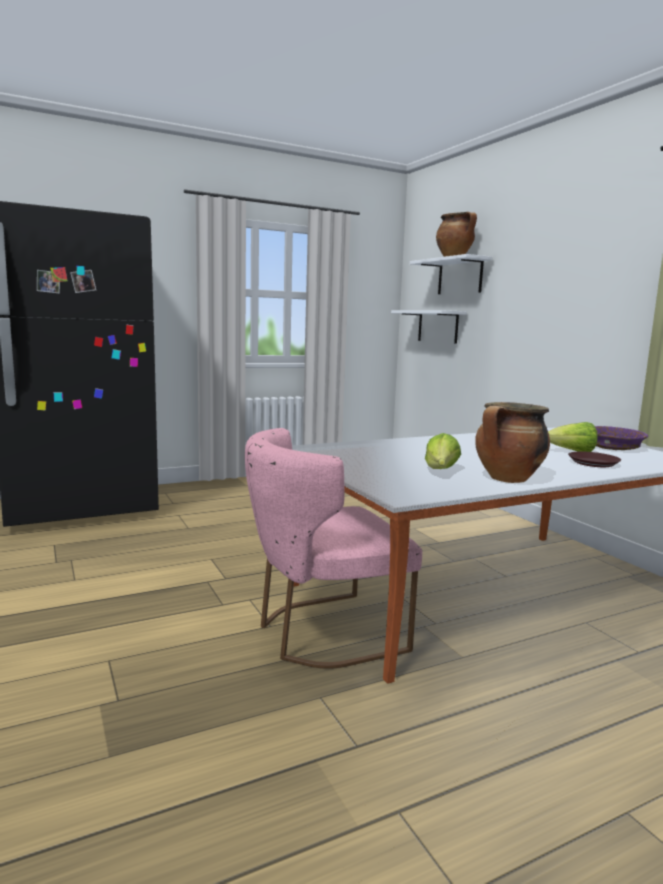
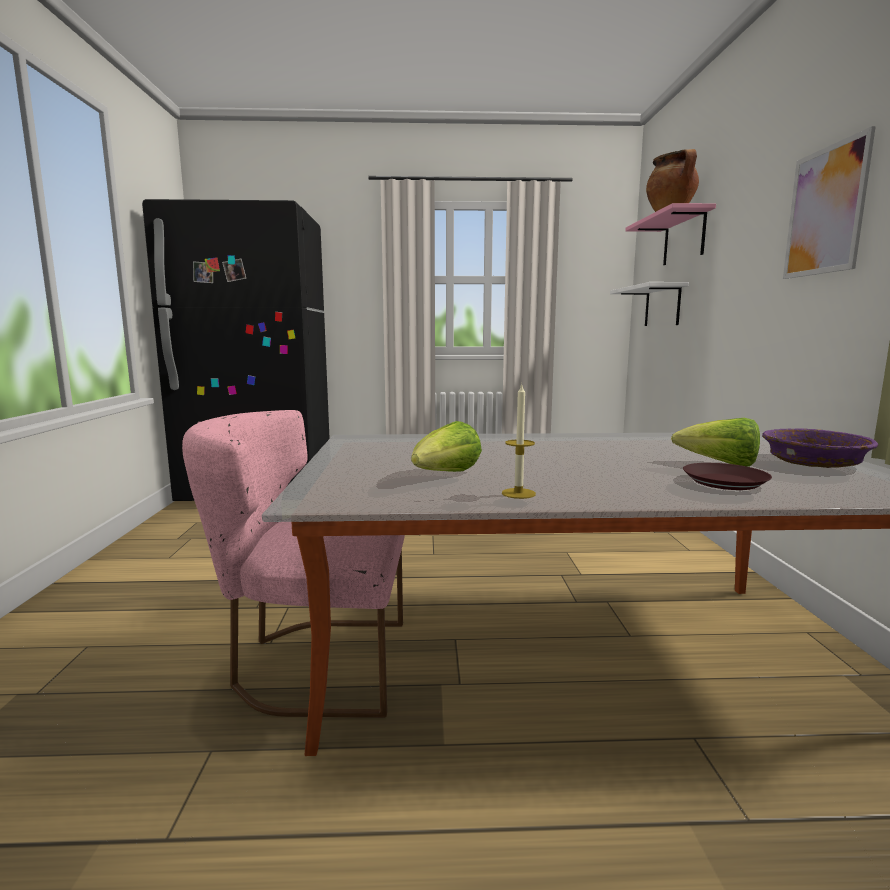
camera: 25 degrees right, 0 degrees up
(460, 276) = (684, 238): white shelf -> pink shelf
(508, 479) = (518, 493): cooking pot -> candle
(588, 282) = (825, 211): none -> picture

